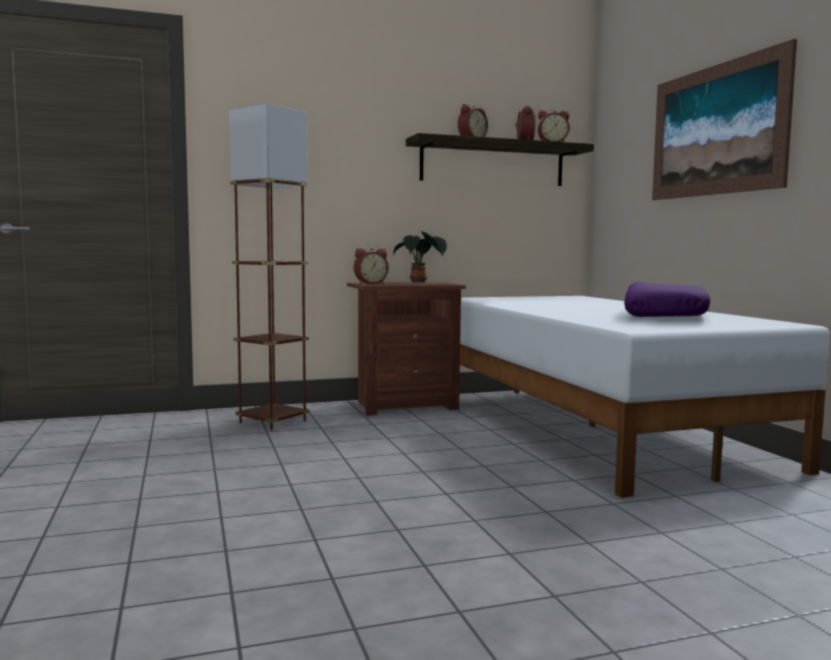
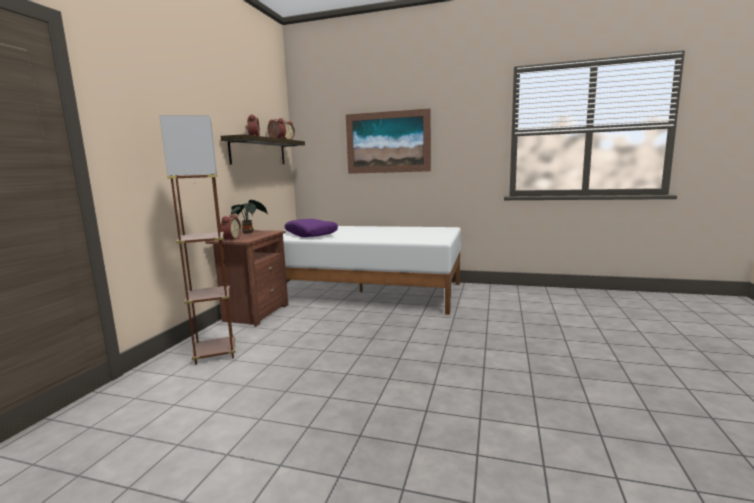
camera: 55 degrees left, 5 degrees up
(667, 316) = (404, 232): purple pillow -> purple pillow (311, 234)

